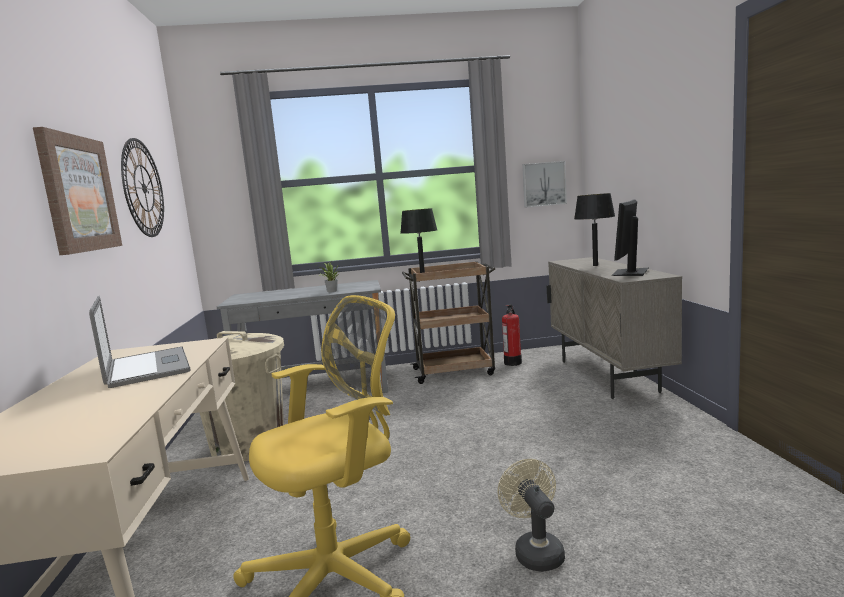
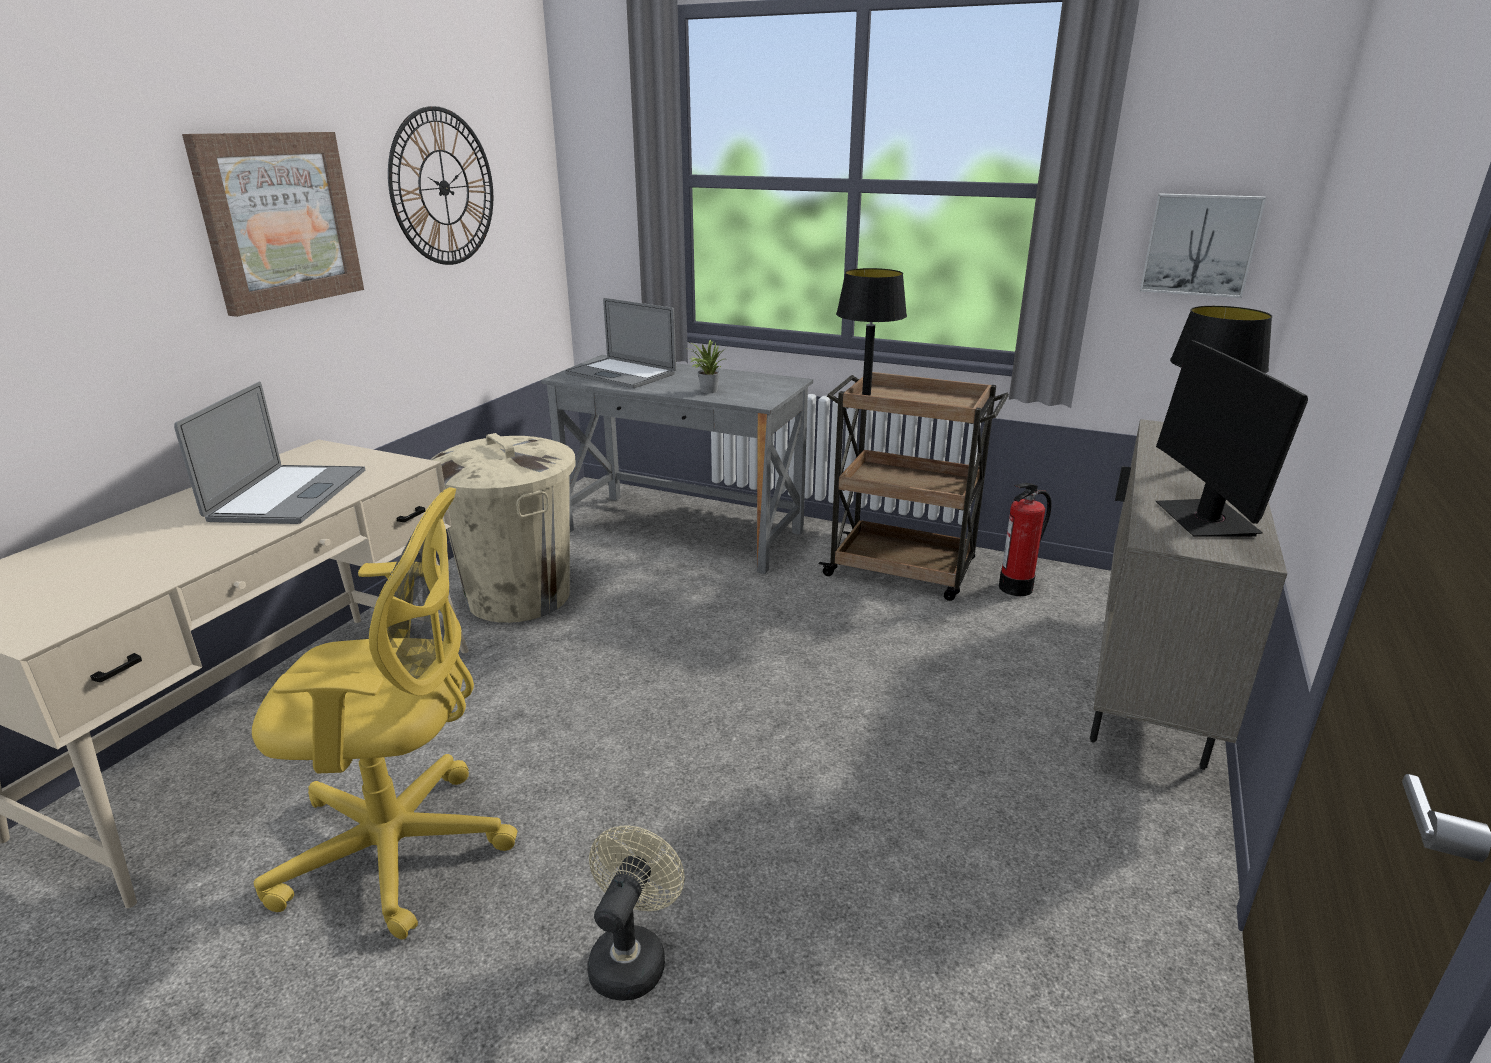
camera: 30 degrees right, 15 degrees up
(264, 296) = (620, 374): none -> laptop
(630, 273) = (1206, 520): monitor -> monitor turned 60 degrees counterclockwise

